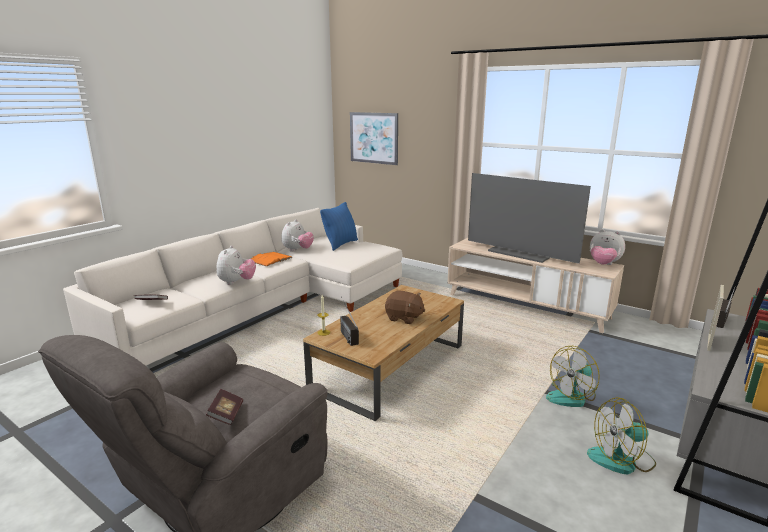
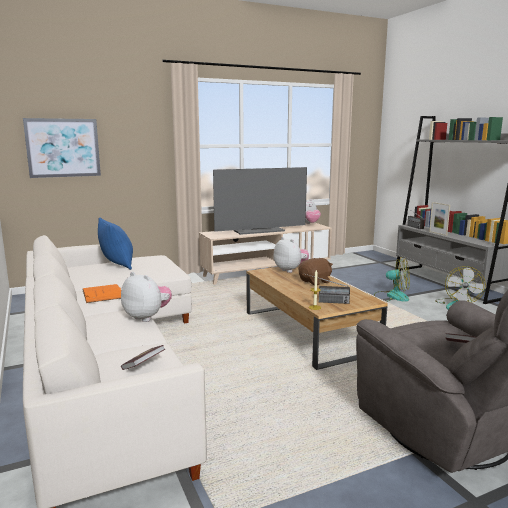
camera: 60 degrees left, 5 degrees down
(297, 250) = (92, 281): plush toy -> plush toy (290, 270)
(572, 396) = (392, 296): fan -> fan turned 60 degrees counterclockwise

